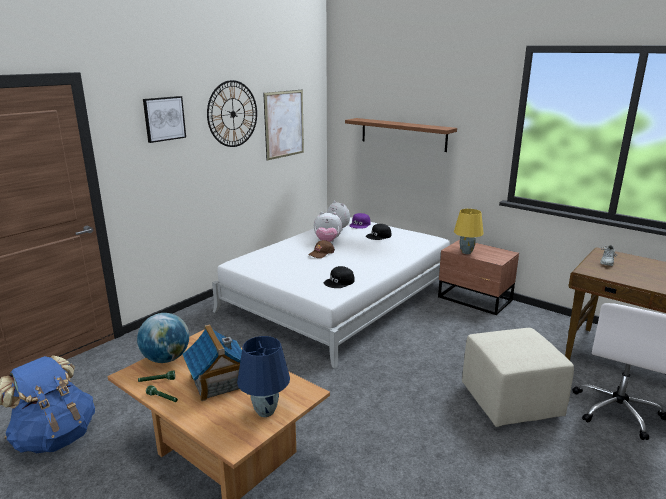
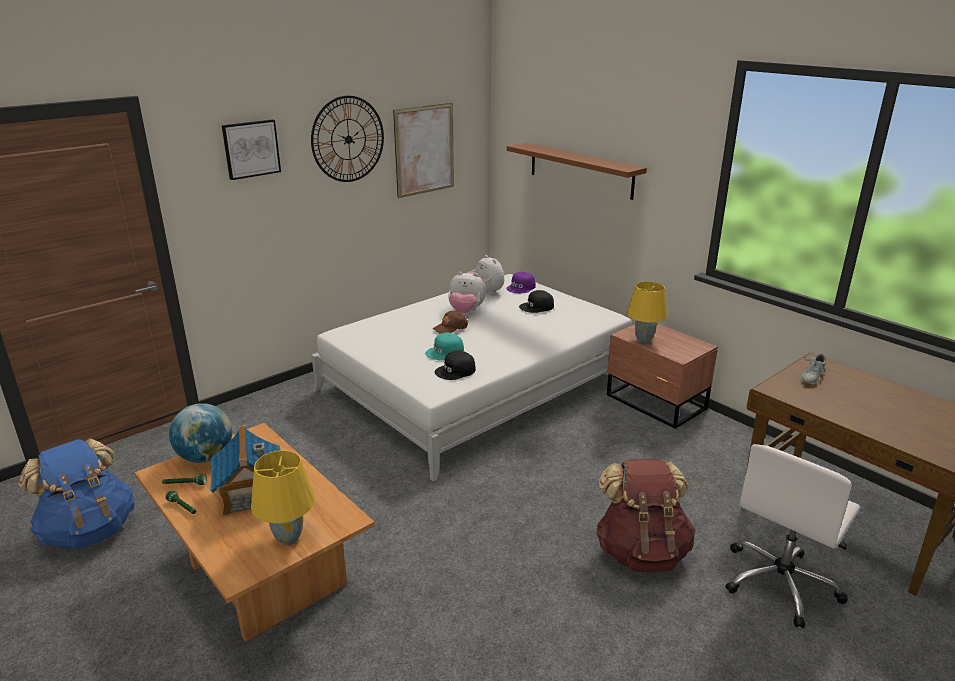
camera: 10 degrees right, 5 degrees up
(265, 411) = (289, 537): blue table lamp -> yellow table lamp
(325, 270) = (445, 352): none -> turquoise cap
(511, 401) = (641, 552): beige ottoman -> brown backpack

